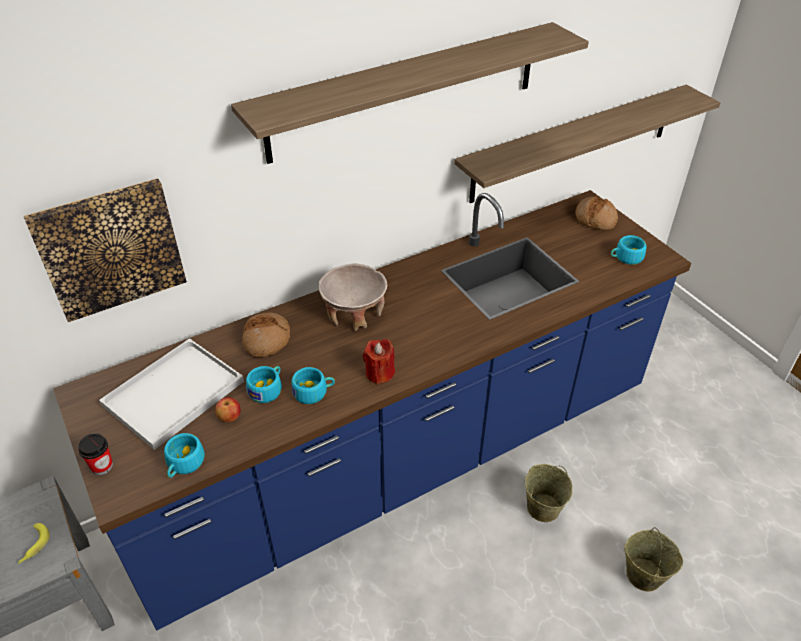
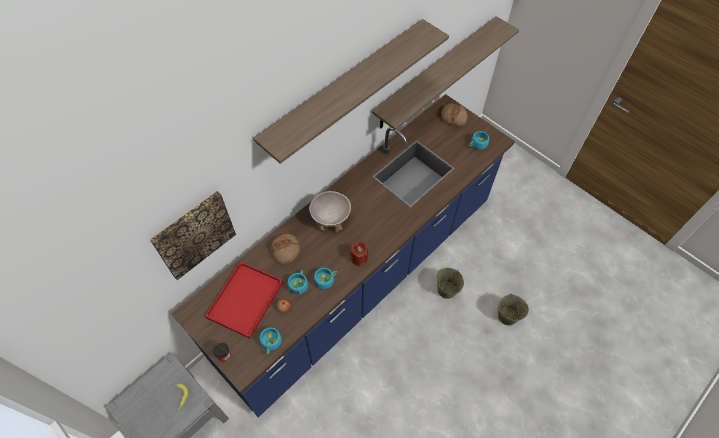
camera: 15 degrees left, 15 degrees up
(172, 395) = (245, 301): white tray -> red tray

